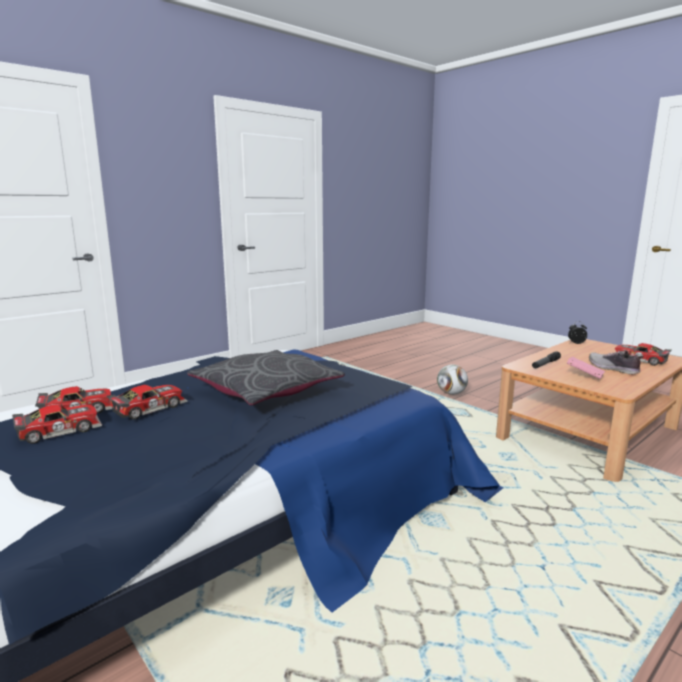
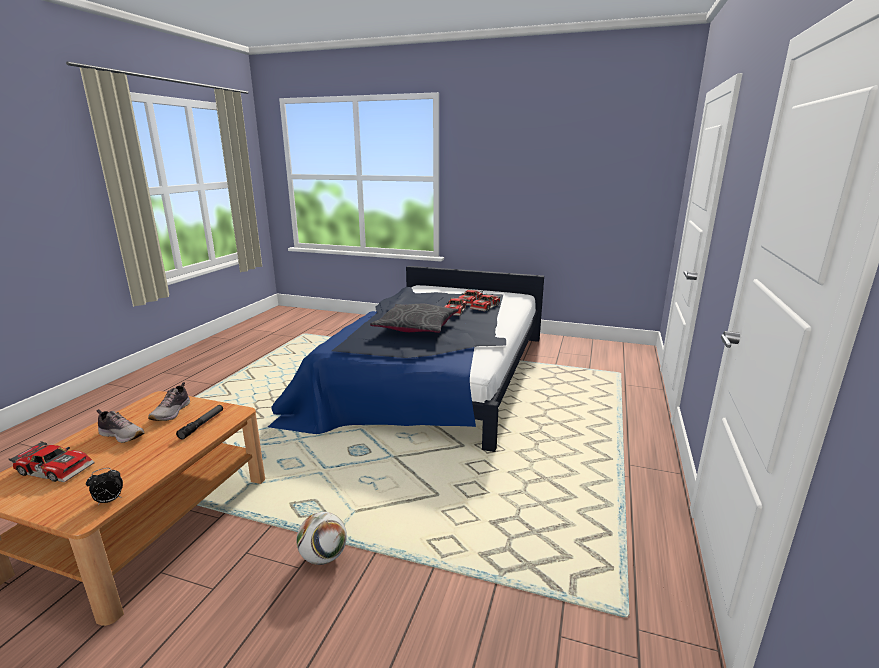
camera: 150 degrees right, 5 degrees up
(584, 376) = (172, 412): pink book -> shoe

